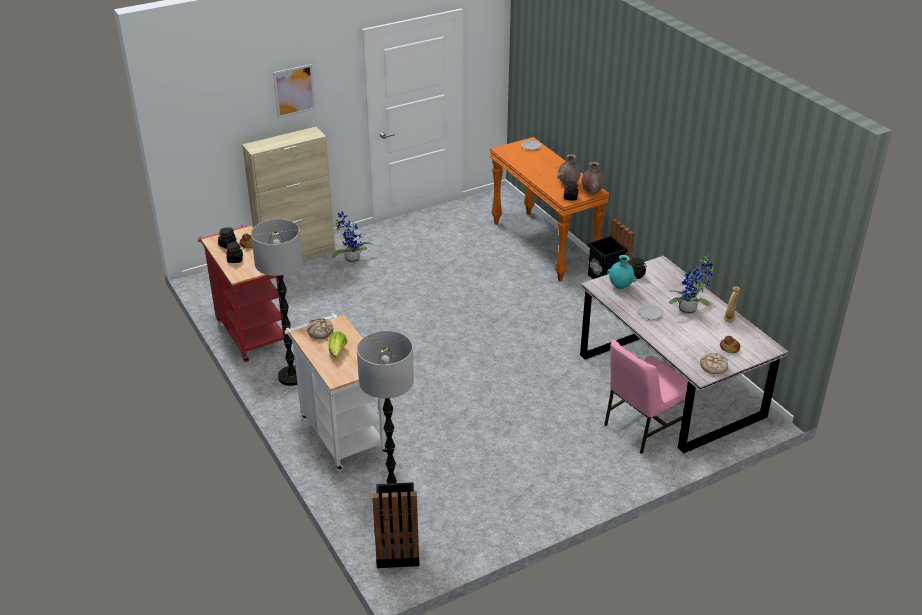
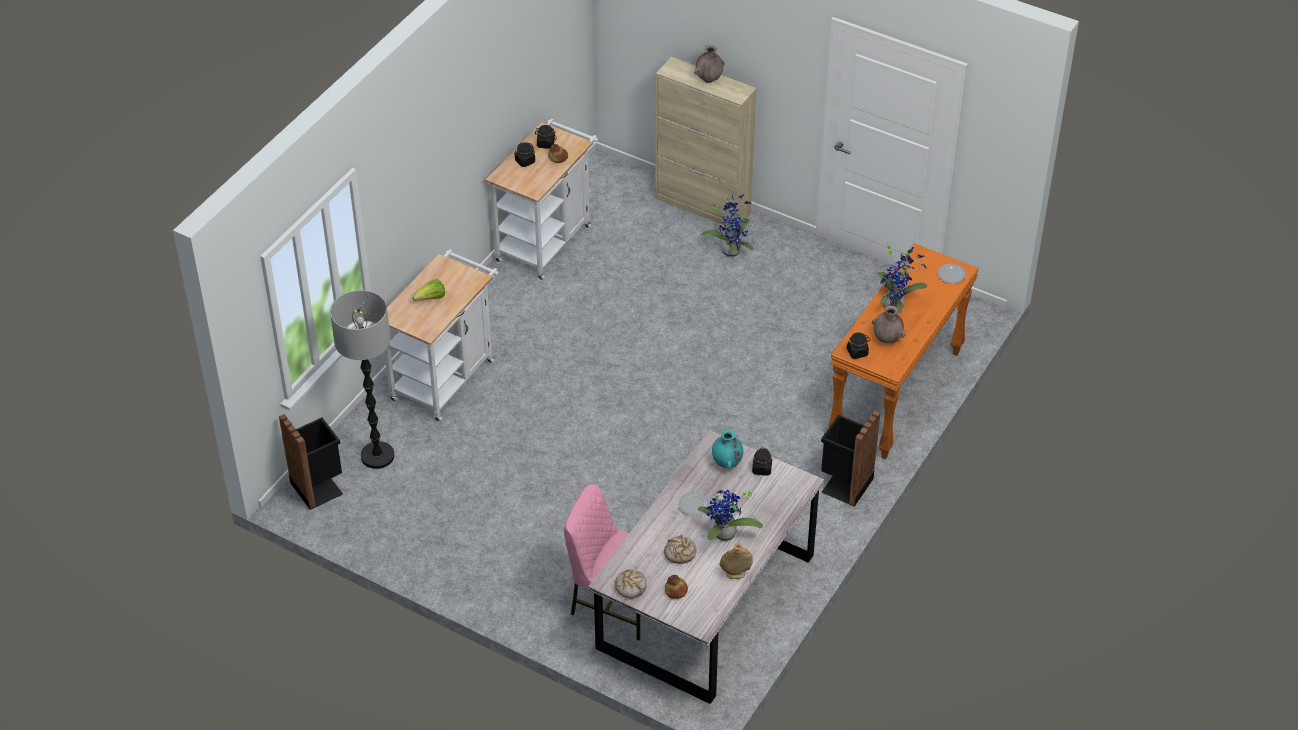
camera: 60 degrees right, 10 degrees up
(250, 331) = (547, 240): red cart -> white cart
(291, 376) = (500, 304): floor lamp -> none
(294, 91) = (741, 36): picture -> none
(320, 332) = (453, 273): bread -> bread (680, 553)
(540, 171) = (895, 305): none -> potted plant
(591, 192) = (886, 366): brown vase -> brown vase (709, 79)

